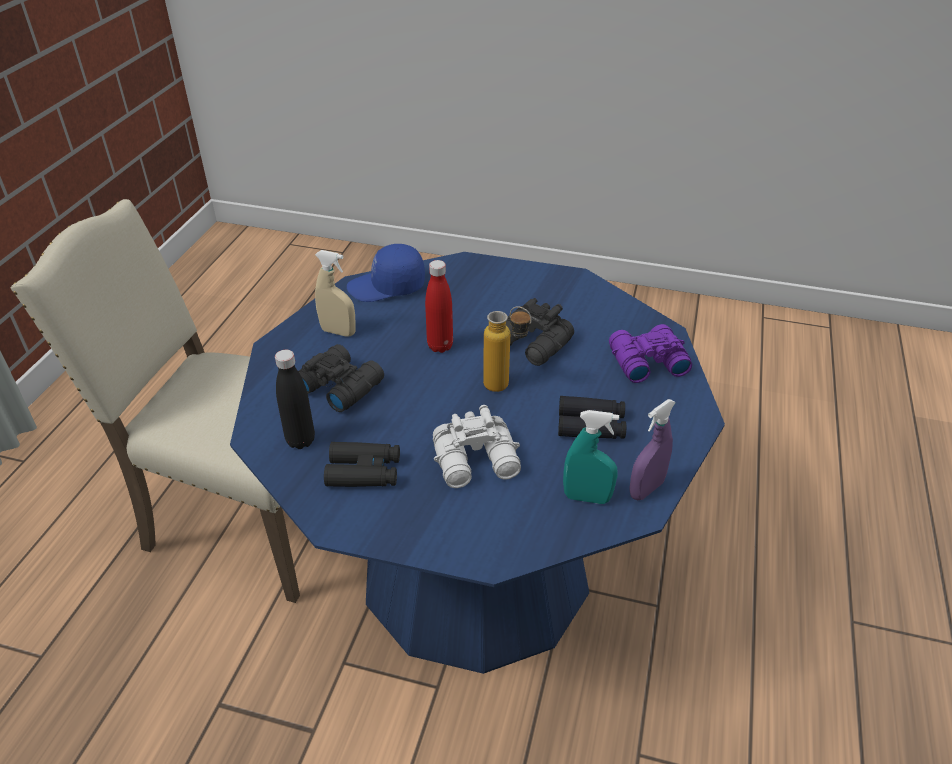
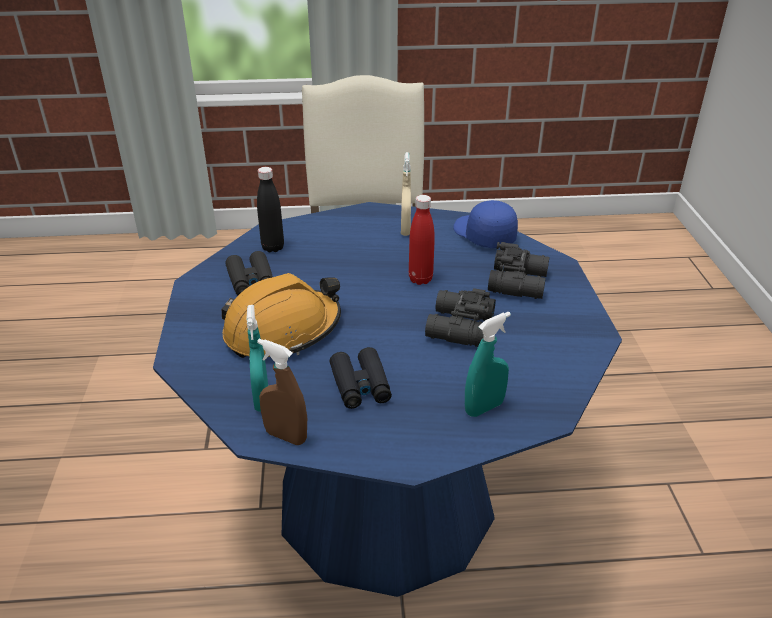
camera: 70 degrees right, 5 degrees down
(340, 385) = (342, 247): black binoculars -> black binoculars (519, 282)
(478, 462) = (282, 330): white binoculars -> orange hard hat
(505, 388) = (385, 325): bottle -> none
(645, 361) = (484, 408): purple binoculars -> turquoise spray bottle
(646, 489) = (286, 436): purple spray bottle -> brown spray bottle

